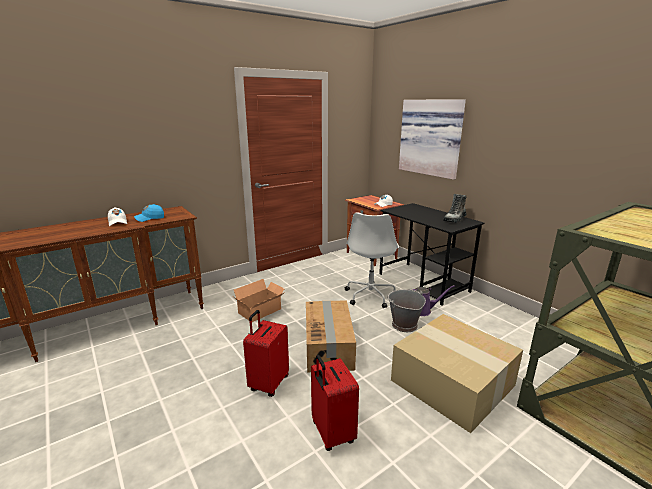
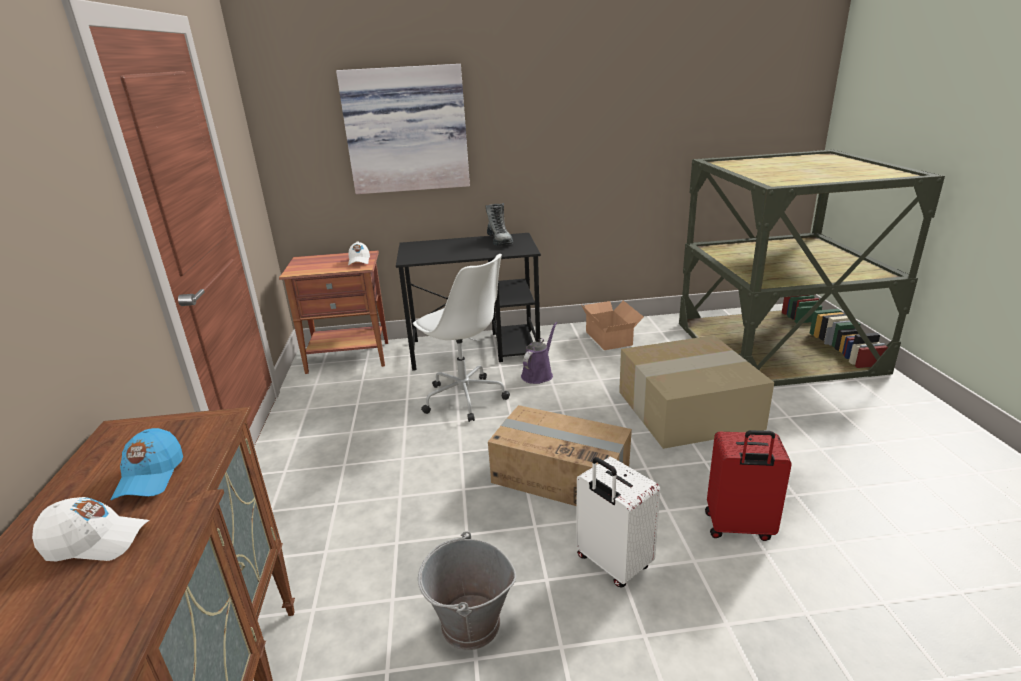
camera: 60 degrees left, 5 degrees up
(261, 311) = (395, 522): cardboard box -> cardboard box (610, 337)
(268, 383) = (612, 563): red suitcase -> white suitcase
(404, 325) = (559, 399): grey bucket -> grey bucket (470, 625)

